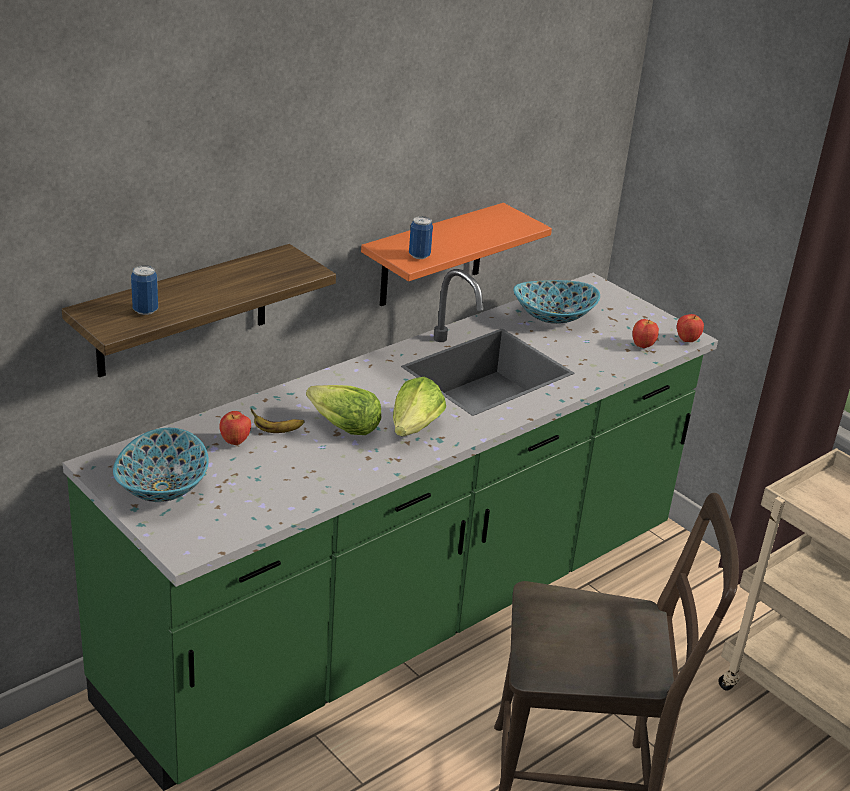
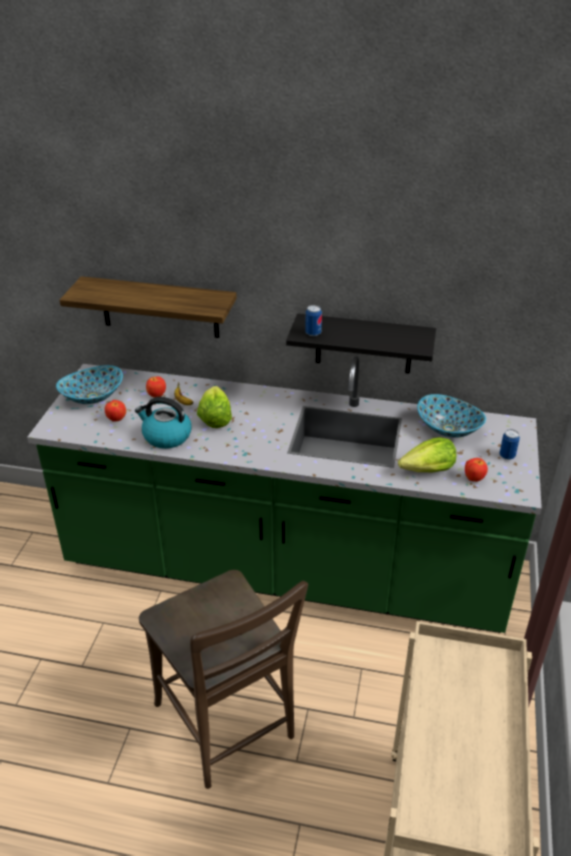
camera: 55 degrees right, 5 degrees up
(145, 310) = (105, 292): can -> can (507, 456)
(333, 473) = (166, 436): none -> kettle
(415, 427) = (246, 440): lettuce -> lettuce (428, 470)
(432, 256) = (364, 344): orange shelf -> black shelf
(687, 340) = (515, 494): apple -> apple (117, 419)

